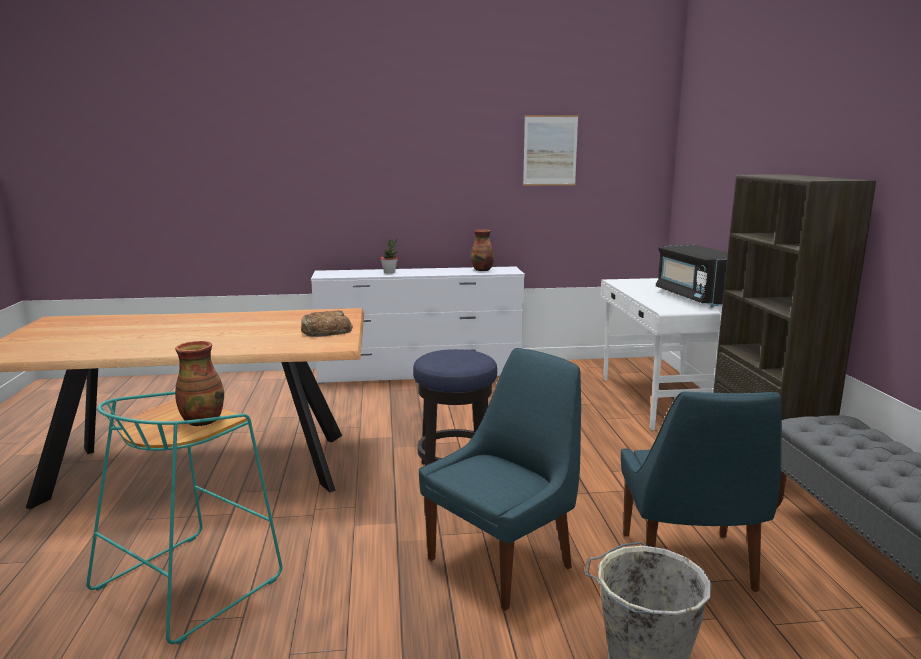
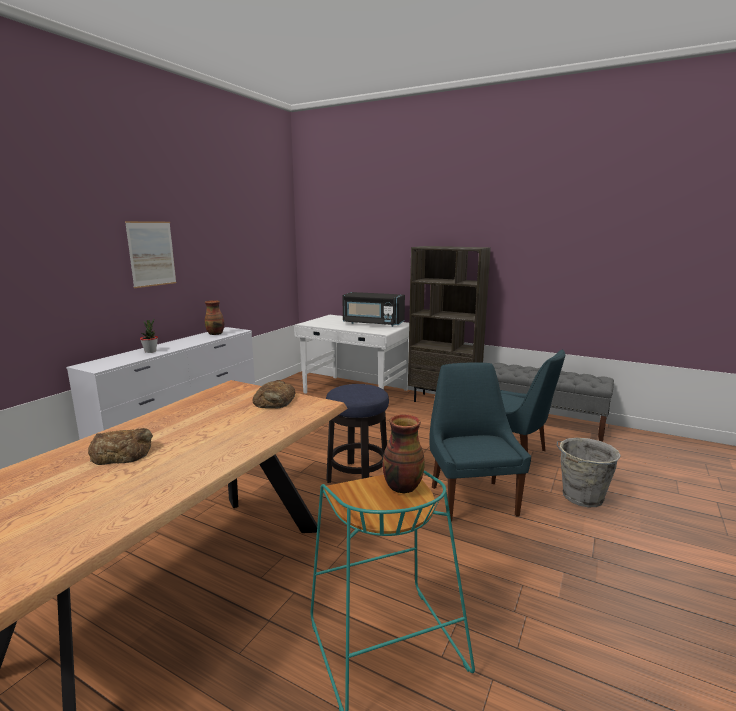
camera: 55 degrees left, 0 degrees up
(170, 326) = (122, 452): none -> bread
(550, 150) = (235, 234): picture -> picture (151, 254)

